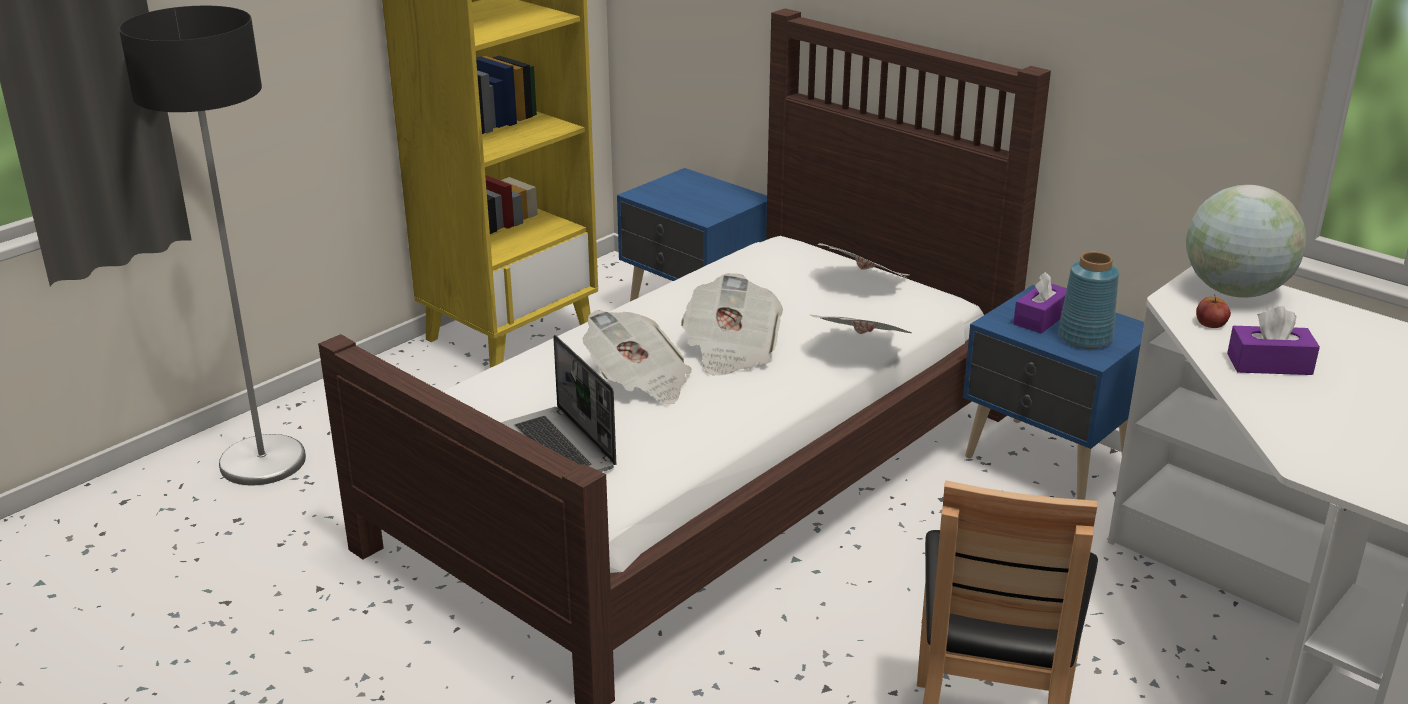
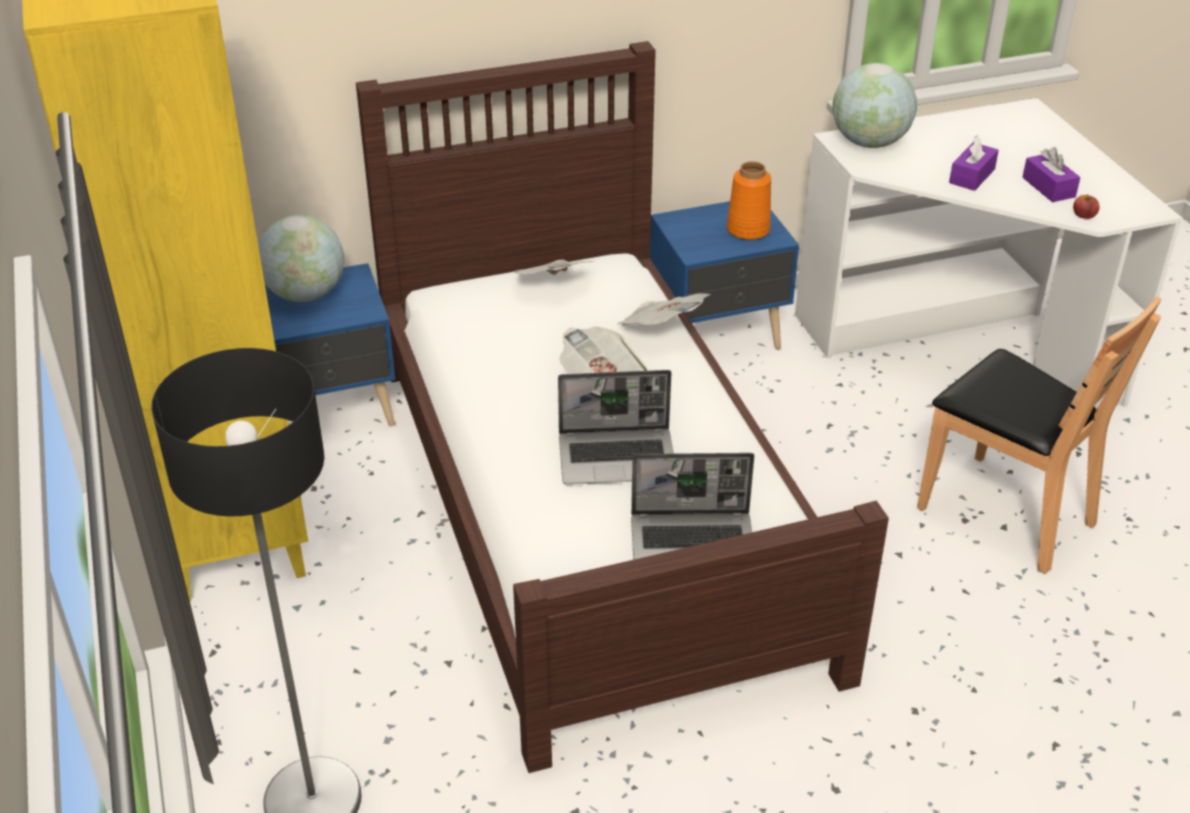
camera: 60 degrees left, 10 degrees up
(639, 382) = (618, 457): newspaper -> laptop
(699, 190) = (306, 294): none -> globe
(1041, 318) = (705, 234): purple tissue box -> purple tissue box (1048, 187)
(1085, 337) = (748, 229): blue vase -> orange vase
(1211, 323) = (905, 170): apple -> apple (1084, 214)

